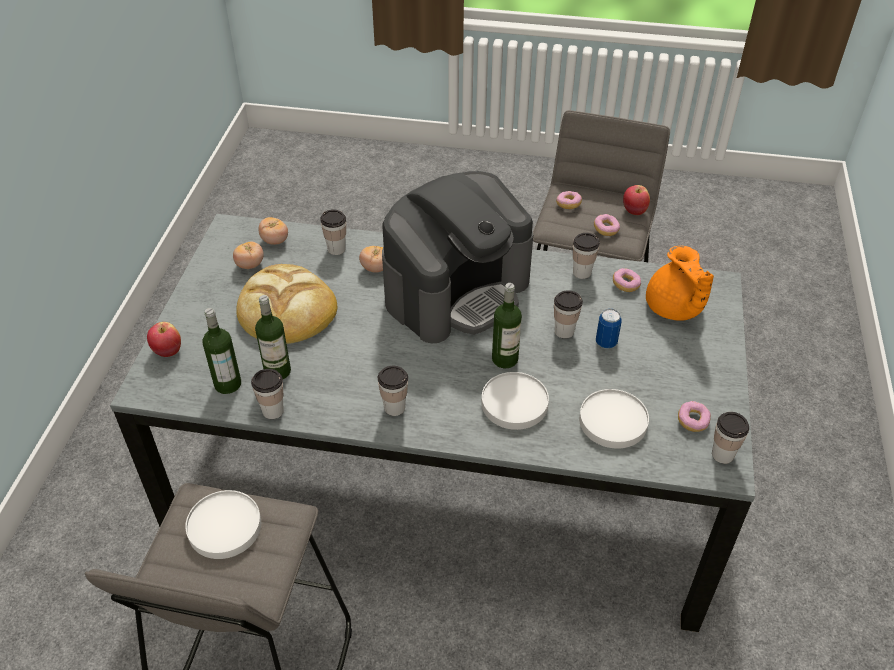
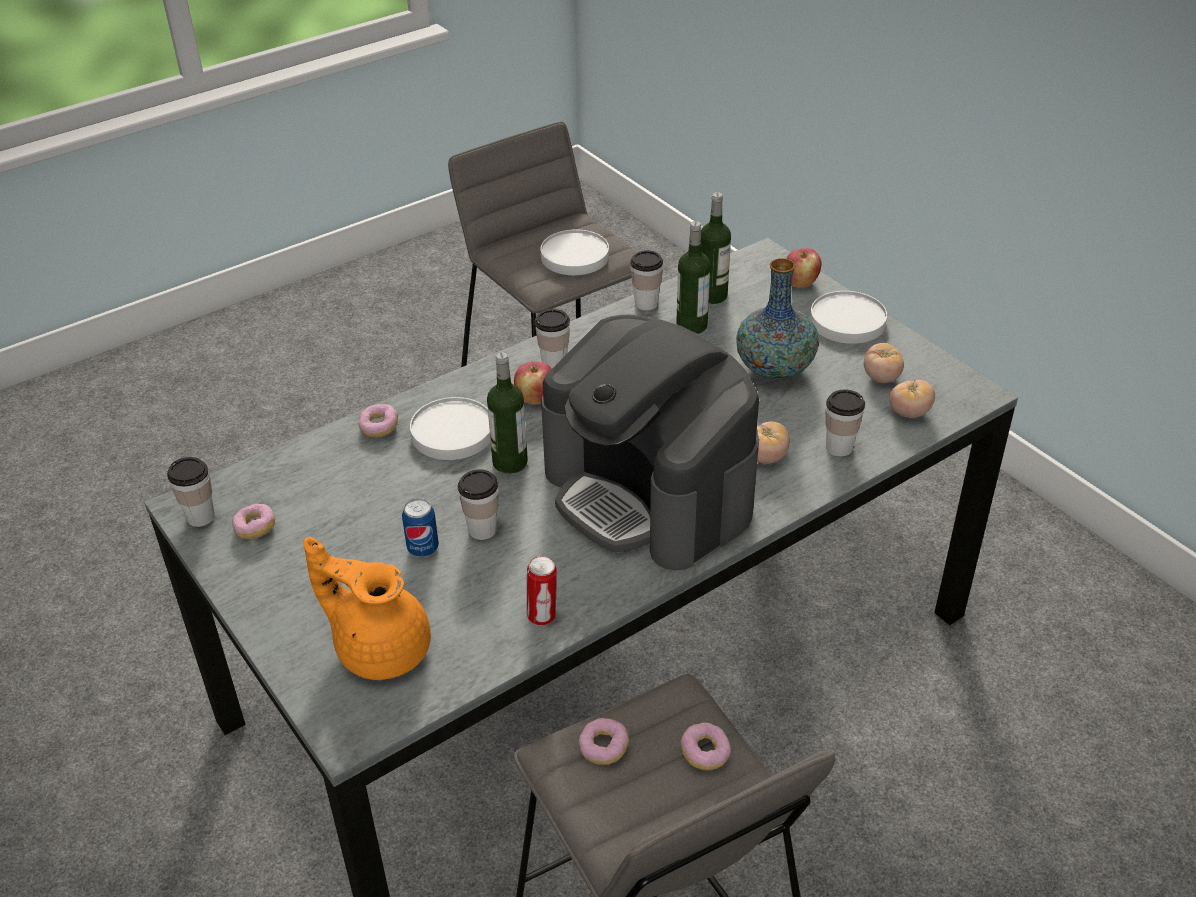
camera: 135 degrees right, 5 degrees down
(286, 309) = (774, 368): bread -> vase
(457, 291) = (650, 493): coffee machine -> coffee machine turned 45 degrees counterclockwise
(582, 272) = (543, 616): cup -> can
(612, 421) = (339, 477): white plate -> white plate (847, 321)
(625, 285) = (471, 638): donut -> donut (379, 427)
(634, 211) = (601, 822): apple -> apple (535, 399)

